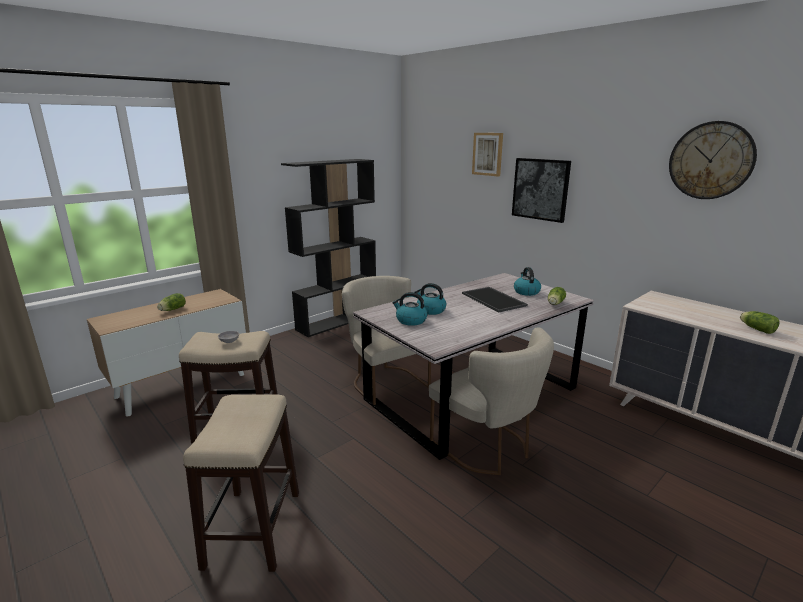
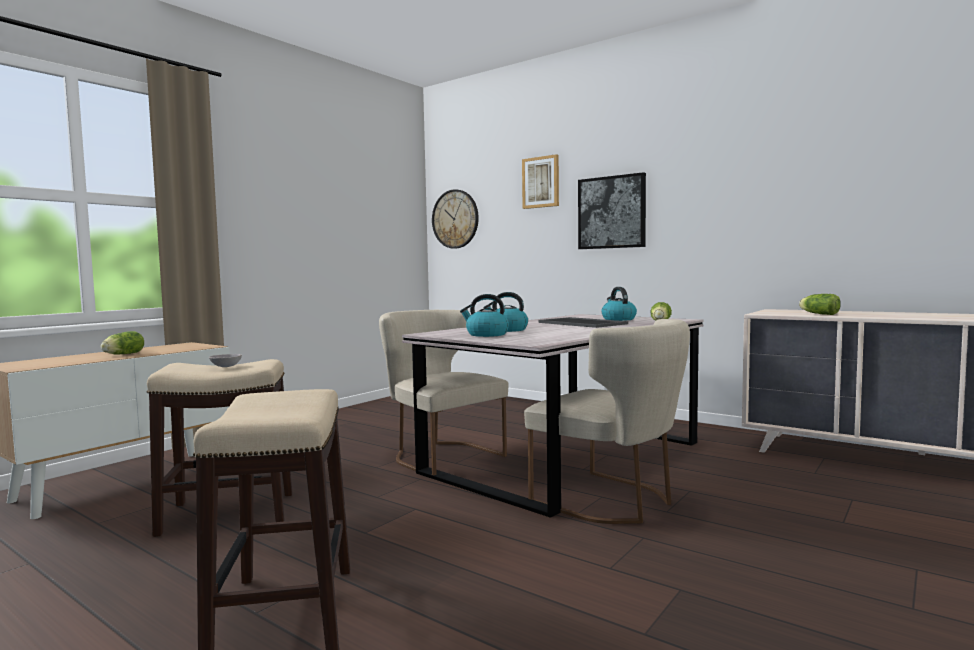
camera: 10 degrees left, 15 degrees down
(337, 321) = (351, 411): black bookcase -> none
(711, 160) = (808, 146): wall clock -> wall clock (455, 219)
(756, 329) = (906, 315): lettuce -> lettuce (818, 314)

